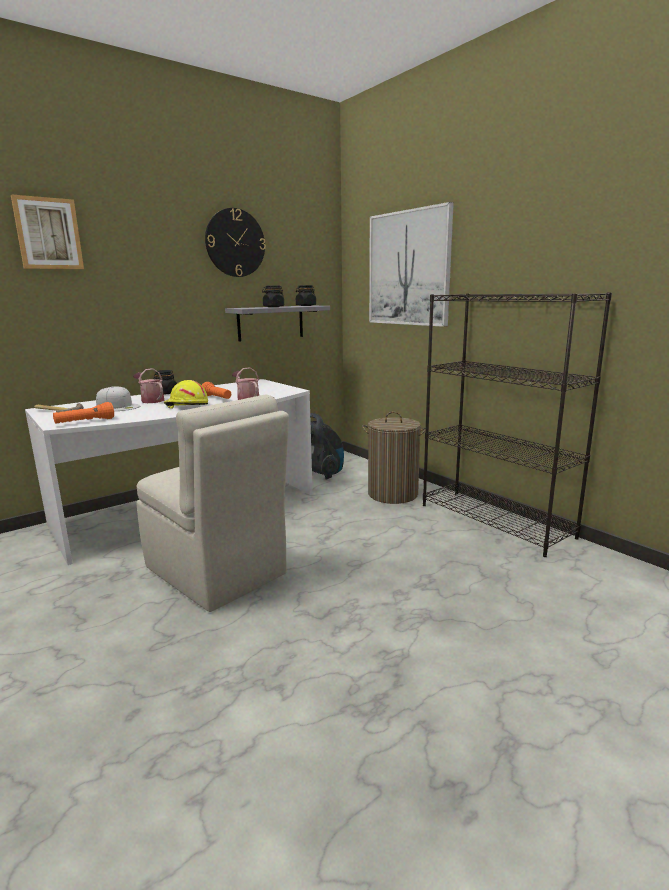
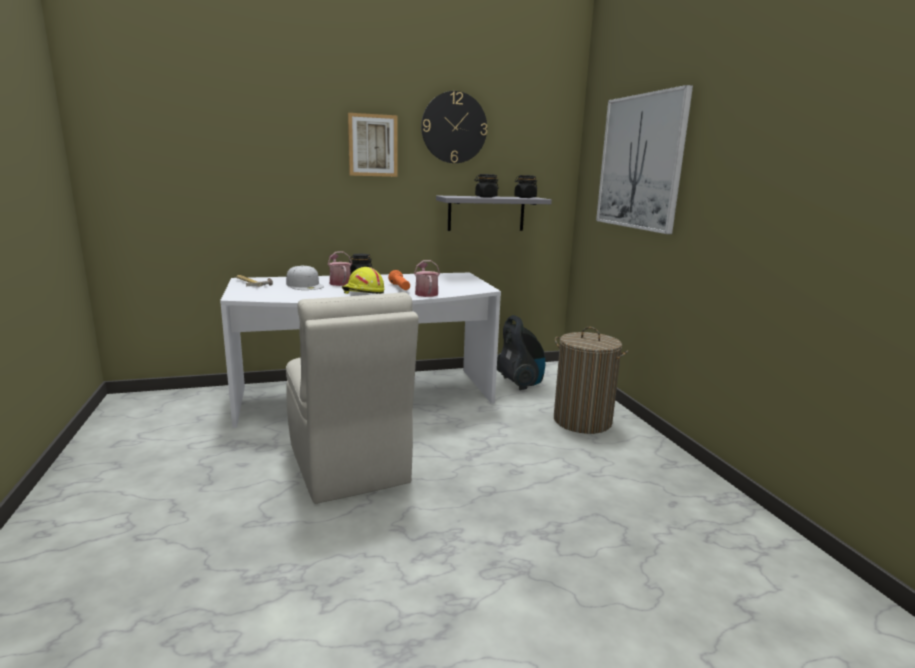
camera: 20 degrees right, 0 degrees up
(48, 234) = (268, 117): picture -> picture (372, 145)
(85, 422) = (260, 297): orange flashlight -> none
(495, 521) = (686, 479): black bookcase -> none

